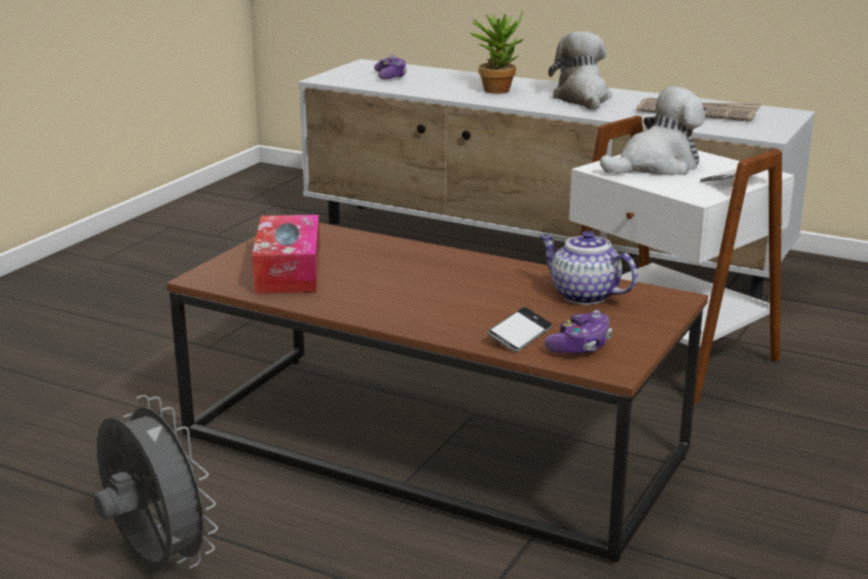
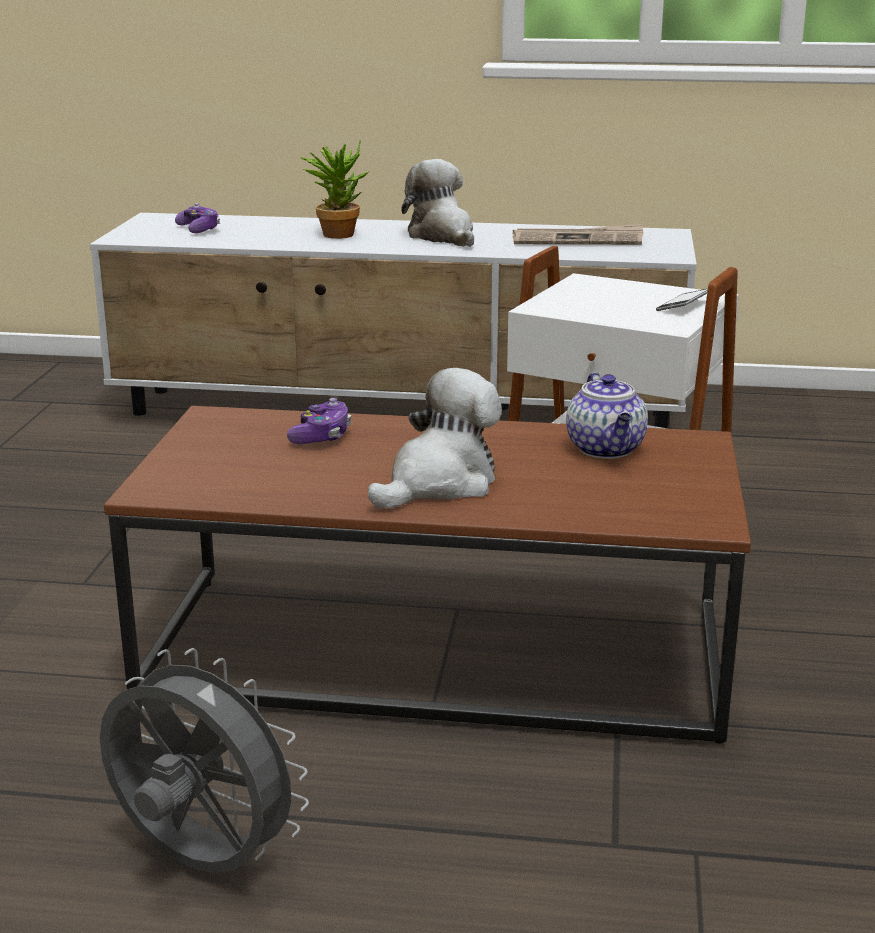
camera: 20 degrees left, 0 degrees up
(288, 270) = (247, 468): tissue box -> none
(520, 335) = (582, 504): phone -> none
(580, 346) = (656, 506): game controller -> game controller (321, 436)
(583, 295) = (607, 450): teapot -> teapot turned 120 degrees counterclockwise
(656, 166) = (595, 299): plush toy -> plush toy (439, 483)

